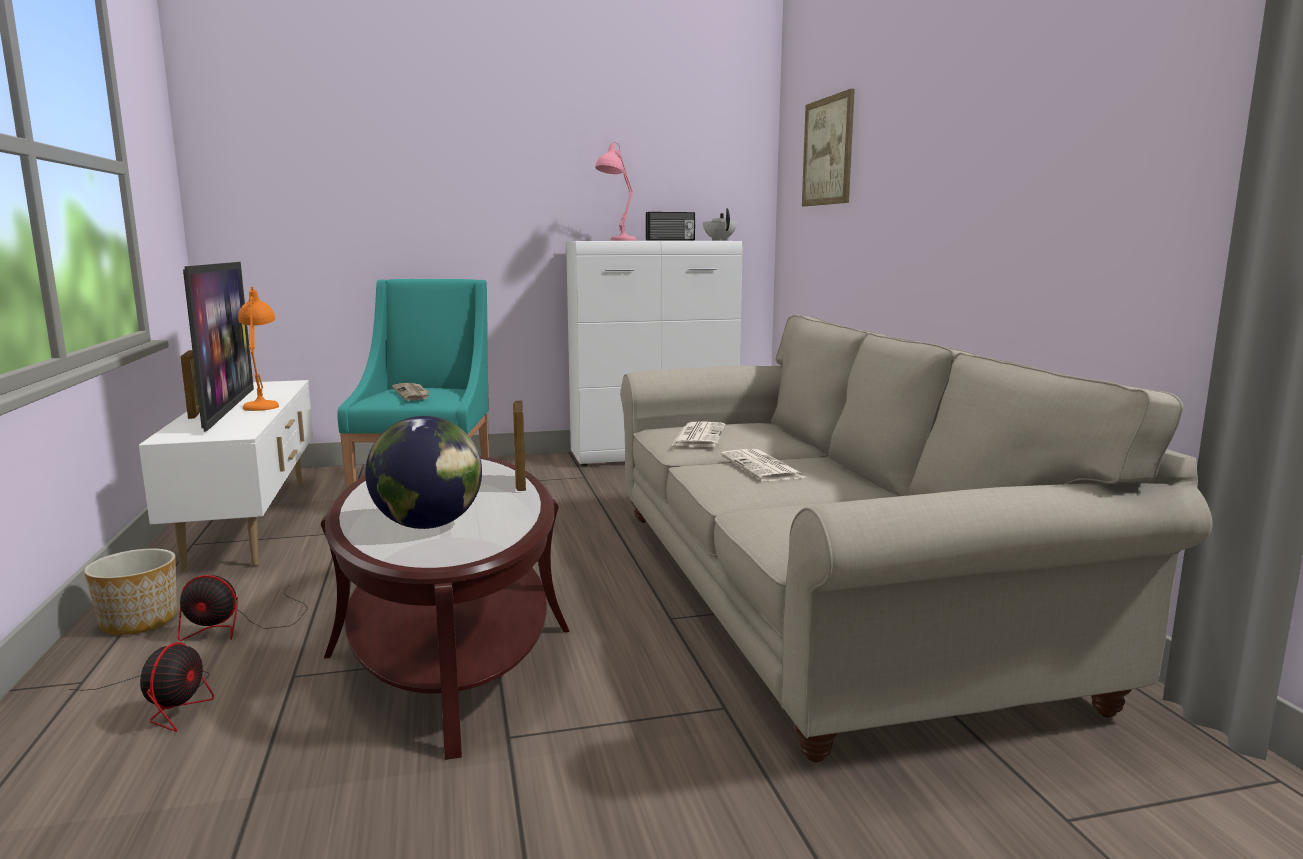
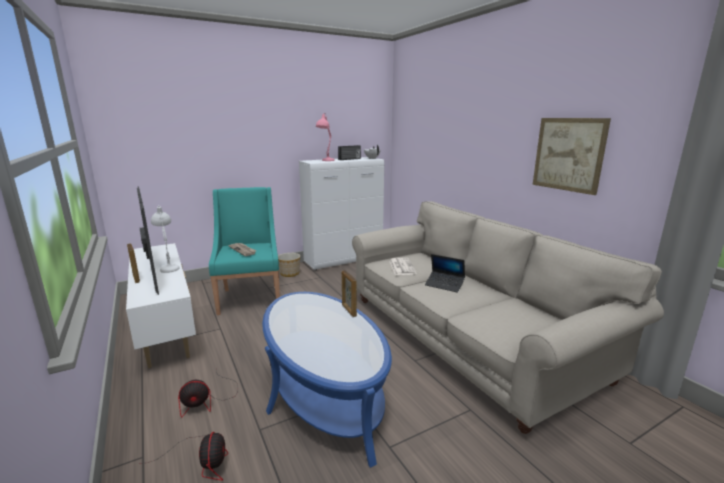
camera: 15 degrees left, 5 degrees up
(139, 621) = (147, 407): planter -> planter (289, 273)
(264, 404) = (169, 266): orange table lamp -> white table lamp
(428, 525) = (332, 349): globe -> none
(450, 641) = (324, 392): brown coffee table -> blue coffee table
(763, 467) = (444, 285): newspaper -> laptop
(828, 151) = (426, 119): picture -> picture (568, 154)

